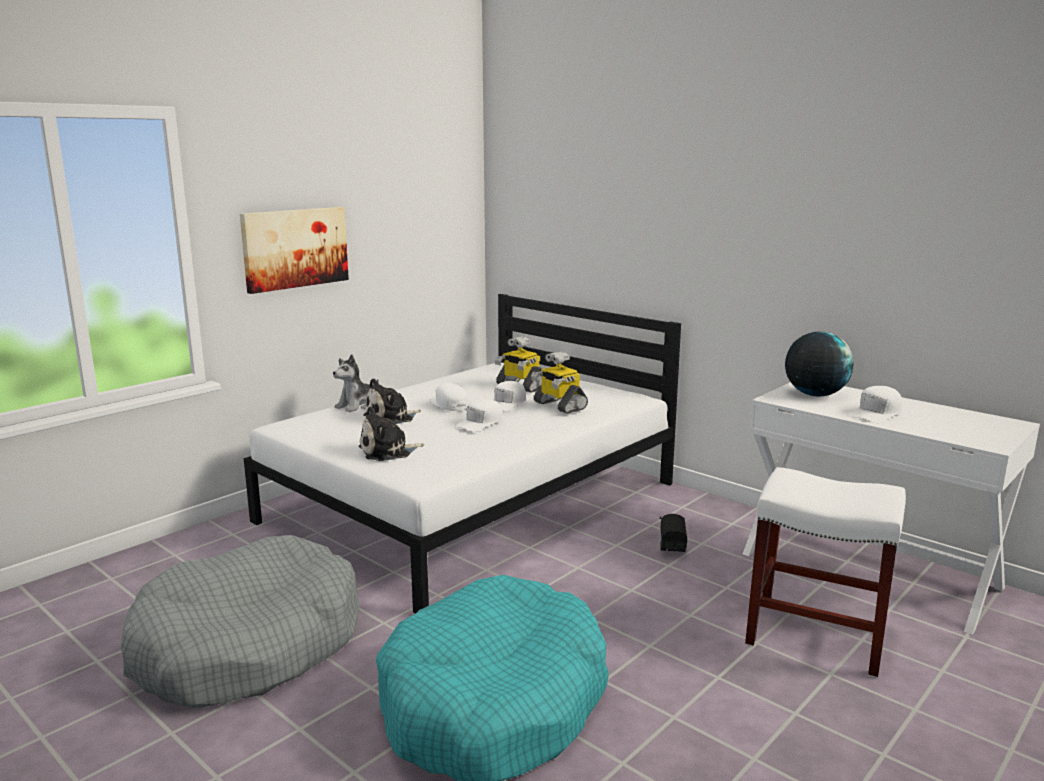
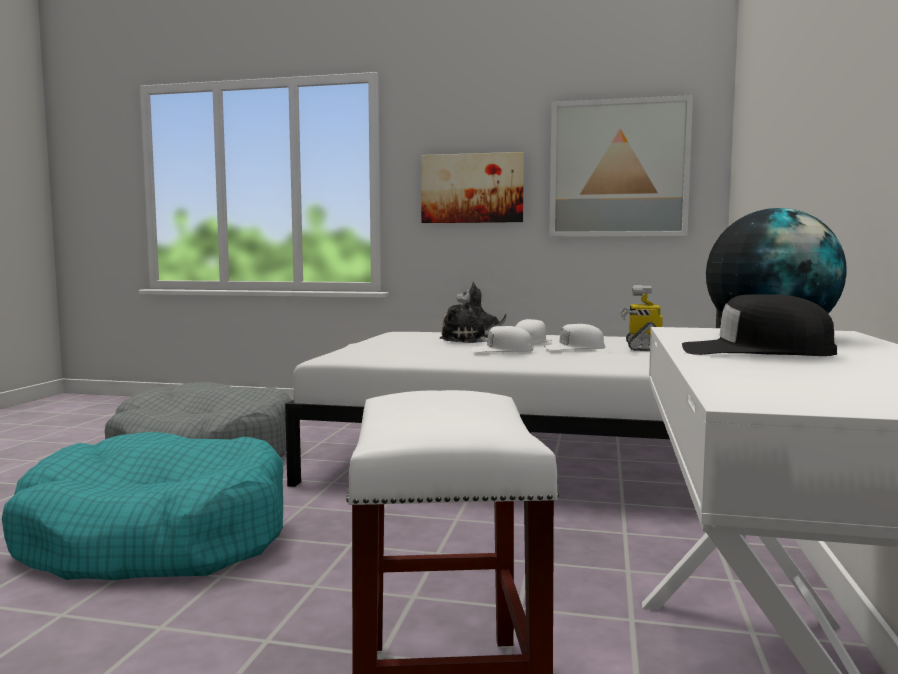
camera: 60 degrees right, 10 degrees down
(388, 451) = (386, 348): plush toy -> none
(415, 220) = (618, 169): none -> picture
(559, 405) = (607, 356): toy robot -> none
(672, 543) = (595, 552): toy truck -> none
(875, 413) = (755, 352): white cap -> black cap

